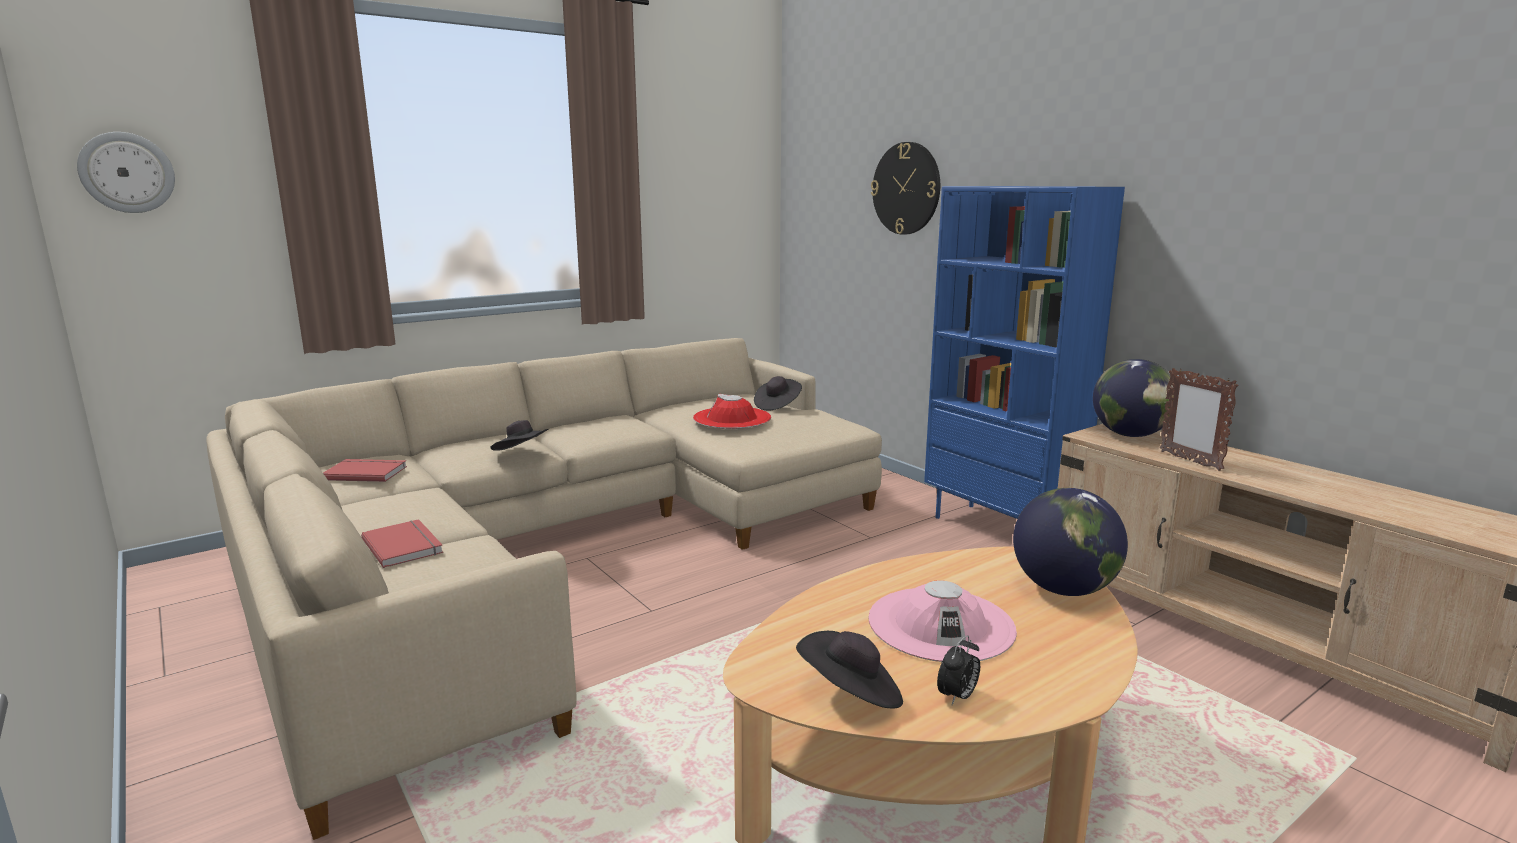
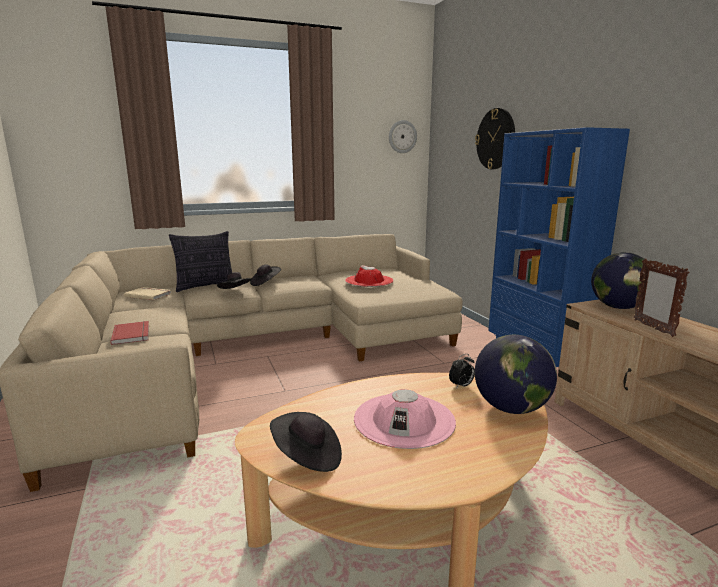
camera: 15 degrees right, 0 degrees up
(127, 172) = (49, 129): wall clock -> wall clock (402, 136)
(366, 472) = (149, 295): red book -> beige book
(459, 449) = (205, 286): none -> pillow
(777, 405) = (403, 275): black hat -> black hat (265, 283)
(957, 697) = (377, 471): alarm clock -> alarm clock (461, 386)

